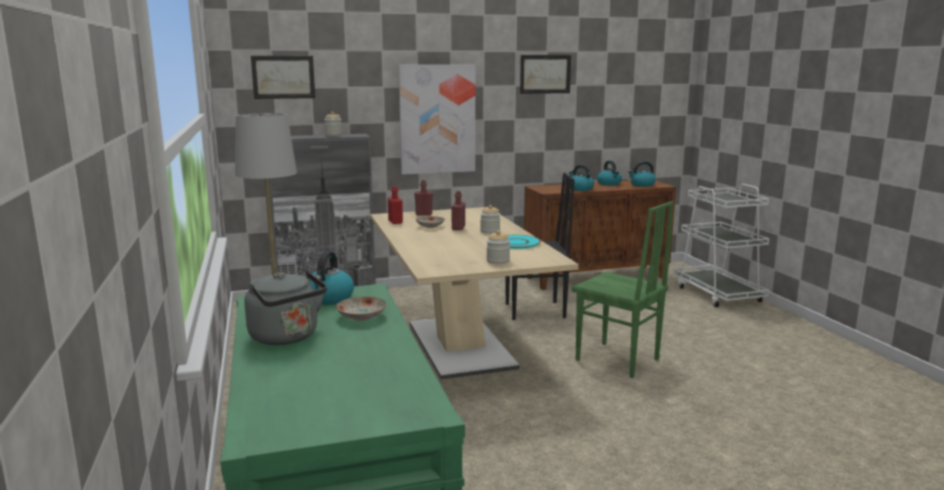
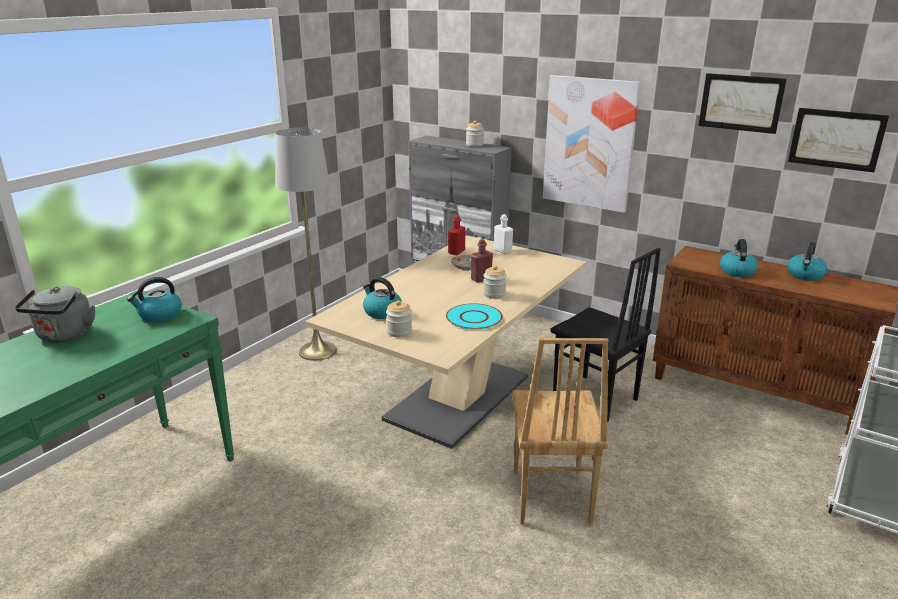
camera: 50 degrees right, 10 degrees up
(283, 77) = (445, 79): picture -> picture (836, 139)
(361, 316) = (126, 340): plate -> none
(424, 214) = (502, 251): red bottle -> white bottle
(617, 360) = (549, 497): green chair -> brown chair
(642, 185) = (848, 292): kettle -> kettle (382, 312)

